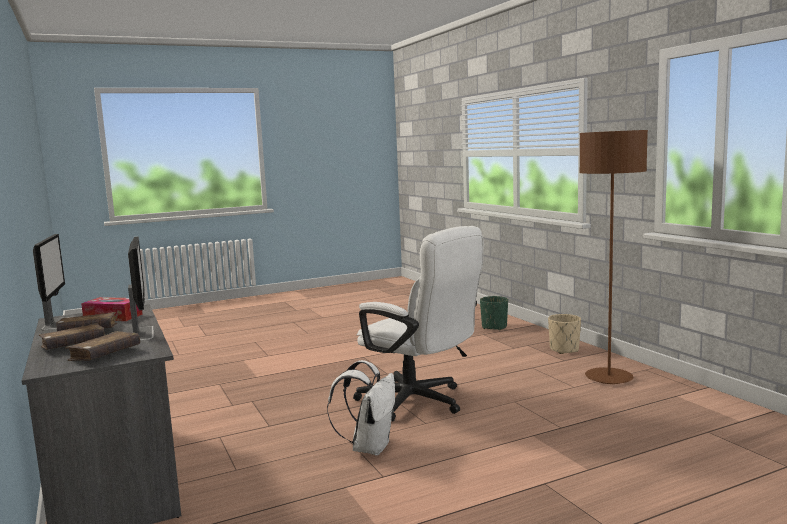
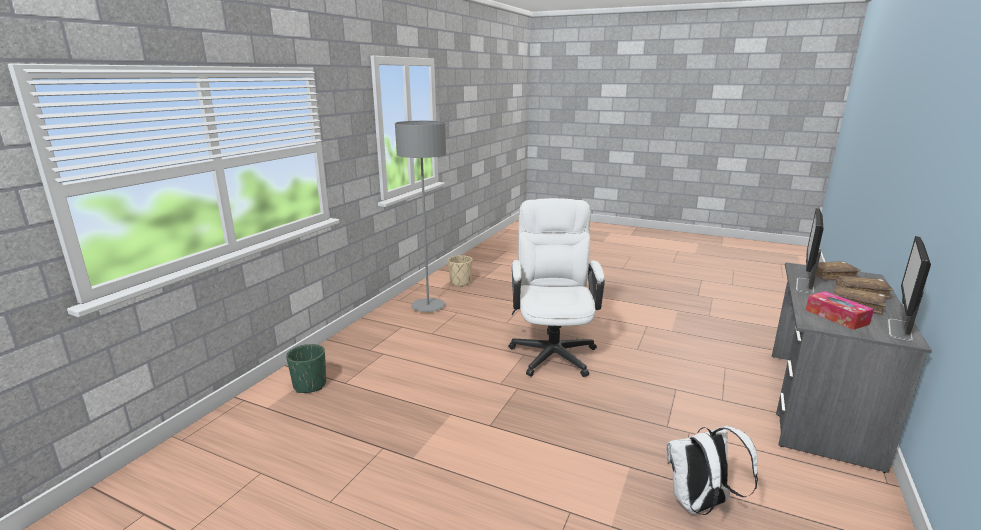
camera: 130 degrees left, 10 degrees up
(369, 447) = (630, 341): white backpack -> white backpack (700, 504)
(564, 350) = (372, 332): beige planter -> beige planter (460, 282)
(608, 378) = (428, 306): brown floor lamp -> grey floor lamp

